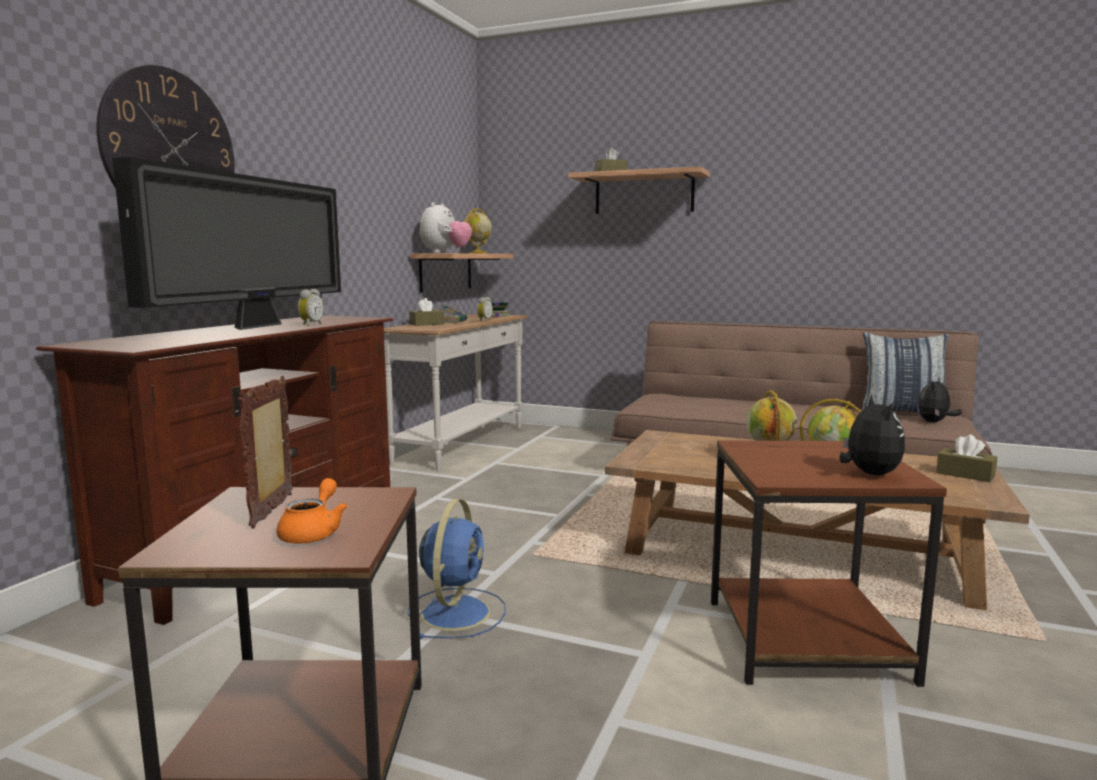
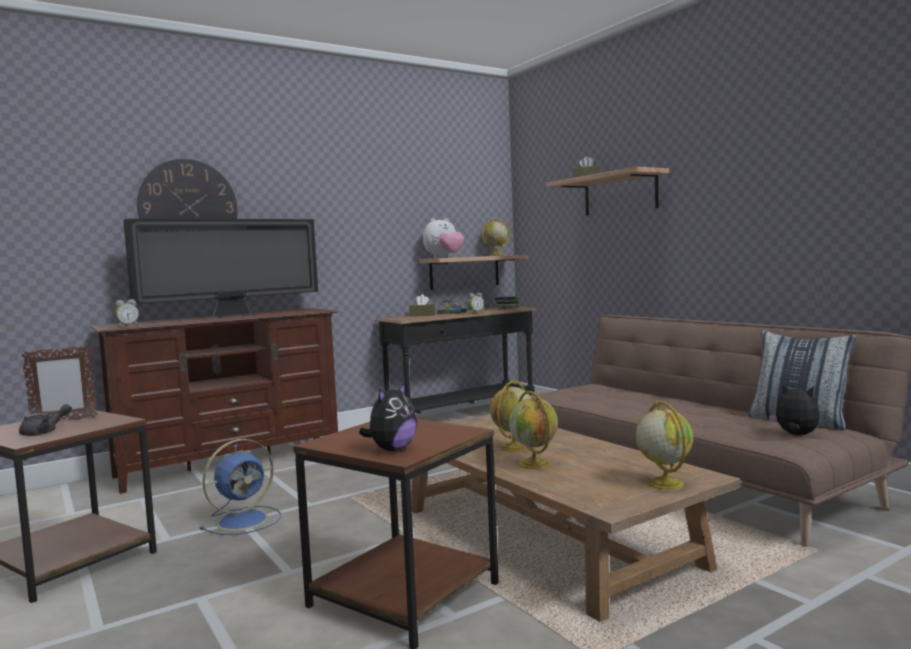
camera: 35 degrees right, 5 degrees down
(273, 510) = (64, 421): picture frame -> picture frame turned 150 degrees counterclockwise
(310, 324) = (262, 315): alarm clock -> alarm clock (127, 326)
(313, 533) = (44, 432): orange teapot -> grey teapot
(463, 444) = (463, 416): white console table -> black console table
(934, 422) = (796, 435): plush toy -> plush toy turned 60 degrees clockwise
(965, 474) = (664, 484): brown tissue box -> globe

